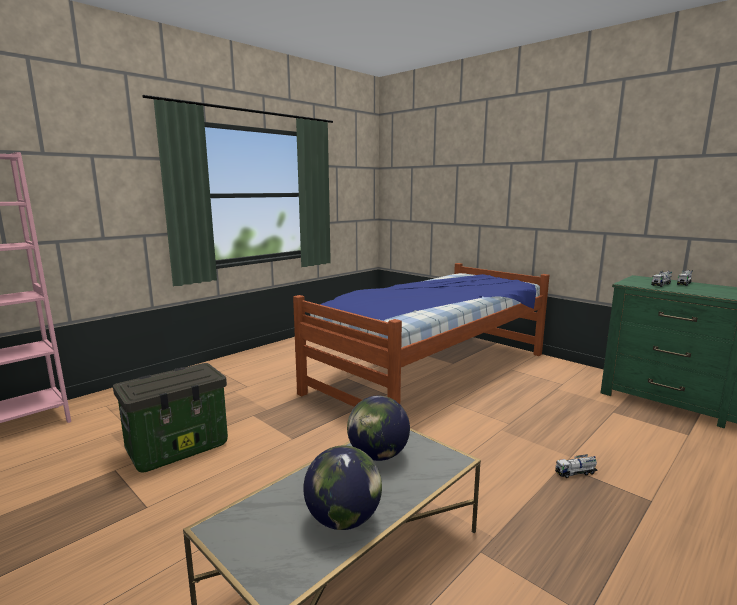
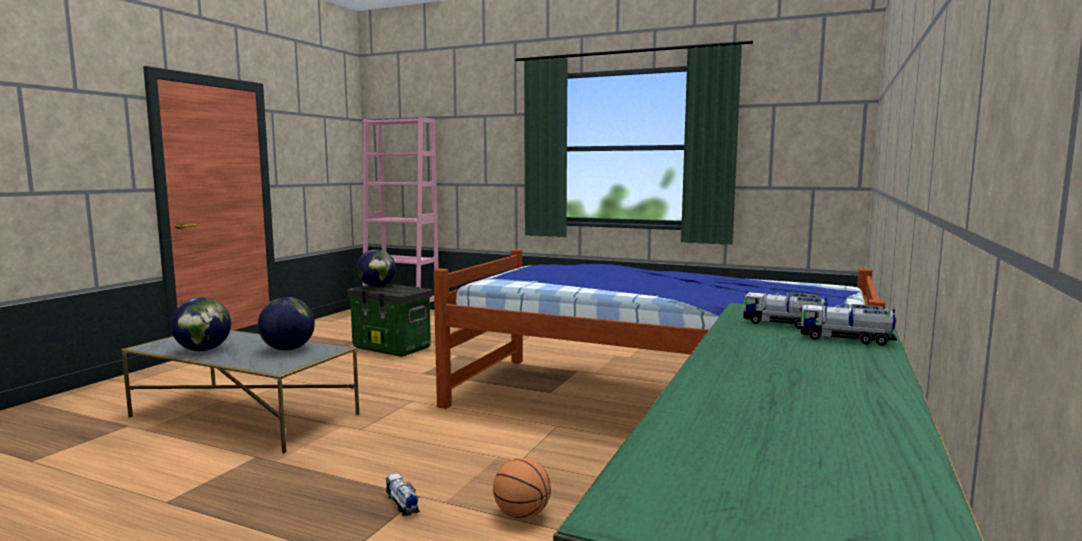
camera: 70 degrees right, 5 degrees down
(153, 384) = (377, 286): none -> globe
(584, 434) = (522, 515): none -> basketball

